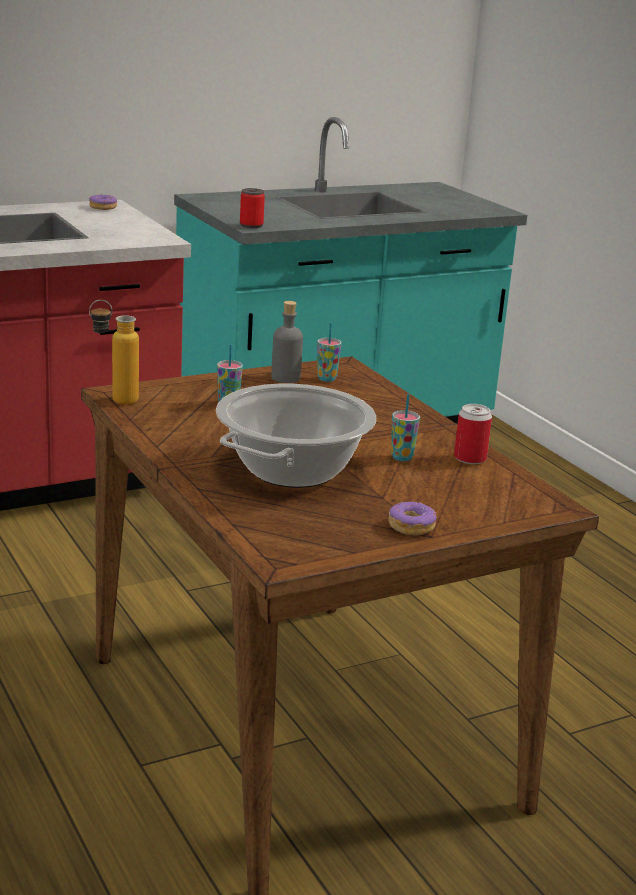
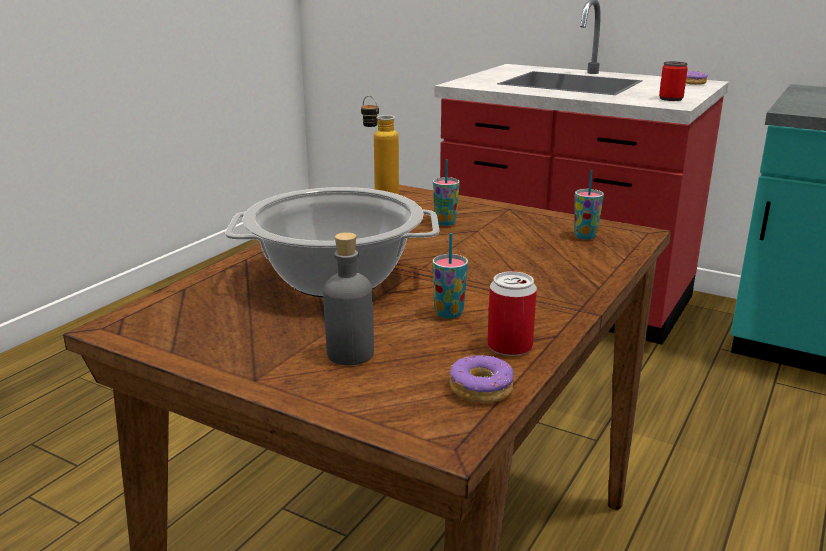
camera: 60 degrees right, 0 degrees up
(251, 225) = (794, 109): can -> can (670, 99)
(285, 378) = (550, 223): grey bottle -> grey bottle (350, 354)
(411, 526) = (268, 362): donut -> donut (481, 389)

